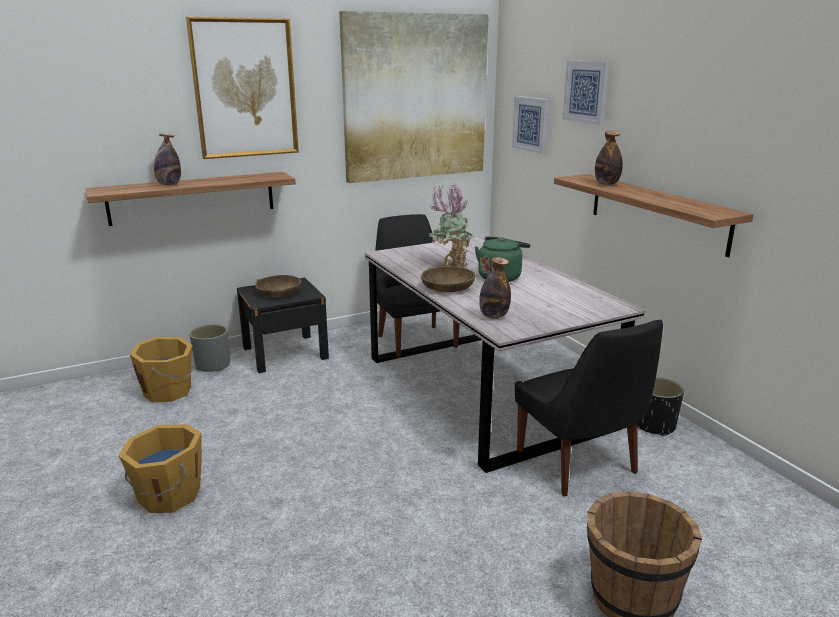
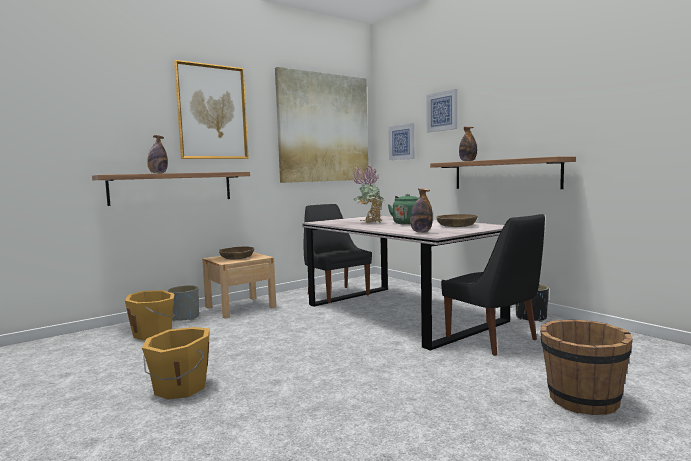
camera: 10 degrees left, 15 degrees down
(285, 353) = (240, 307): black nightstand -> beige nightstand
(447, 287) = (376, 227): brown bowl -> brown bowl (456, 226)

